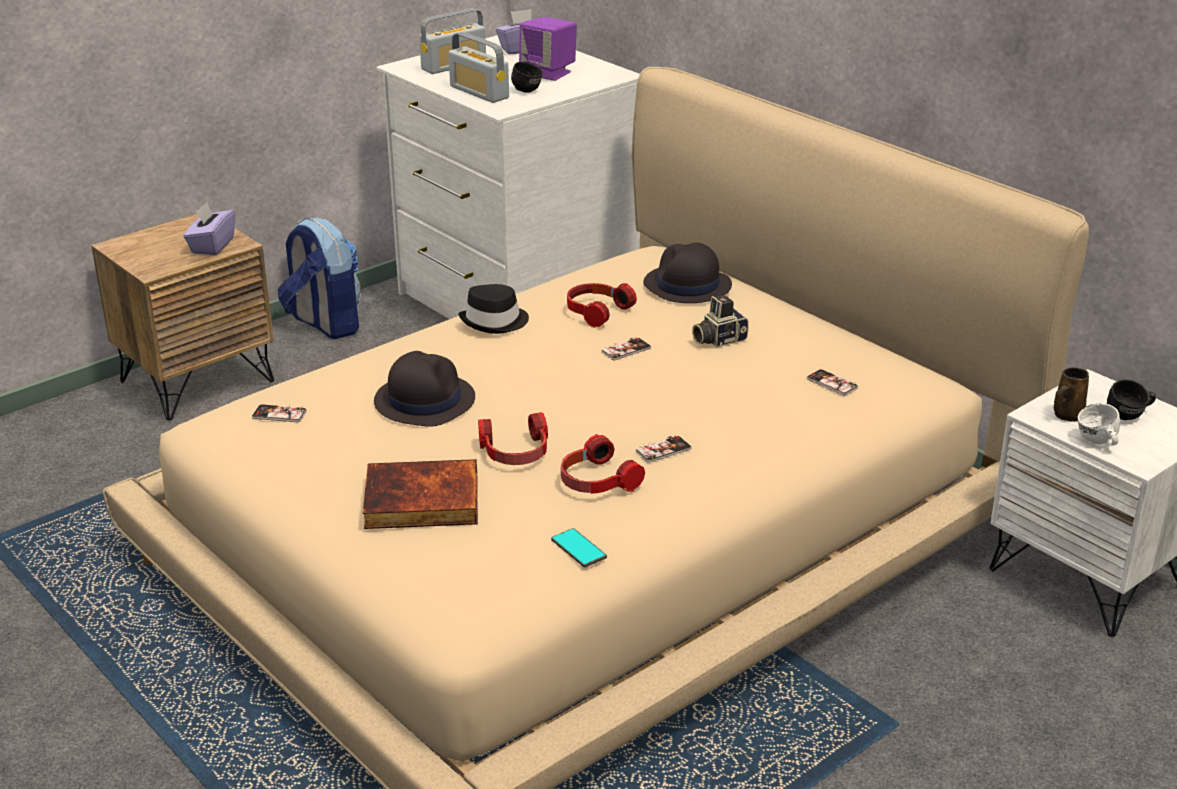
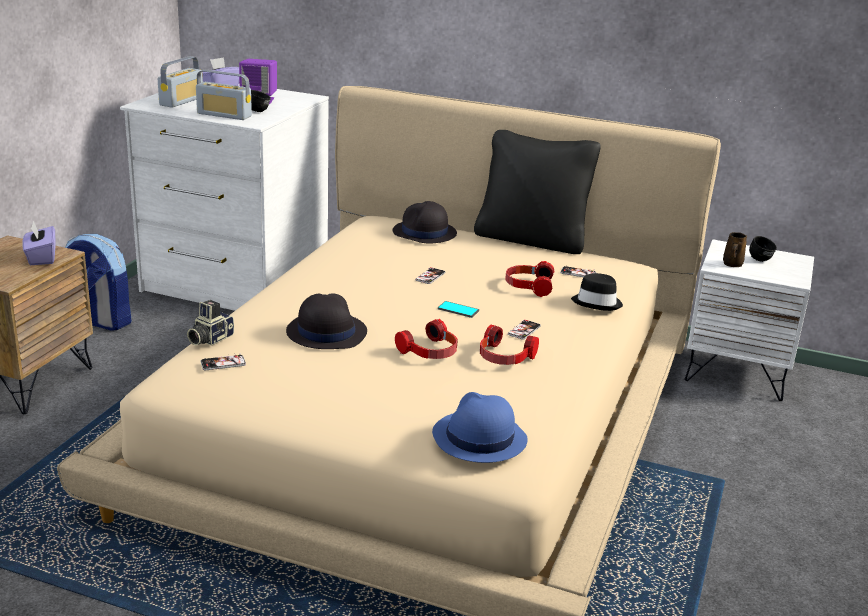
camera: 30 degrees left, 5 degrees down
(421, 502) = (400, 397): book -> none
(455, 576) = (478, 438): none -> blue hat
(495, 322) = (319, 275): black hat -> black hat (597, 303)
(579, 548) = (539, 401): phone -> phone (458, 310)
(596, 312) = (383, 257): headphones -> headphones (528, 286)
(718, 339) = (481, 260): camera -> camera (209, 339)
(828, 320) = (531, 239): none -> black pillow
(1097, 443) = (764, 275): white mug -> none

